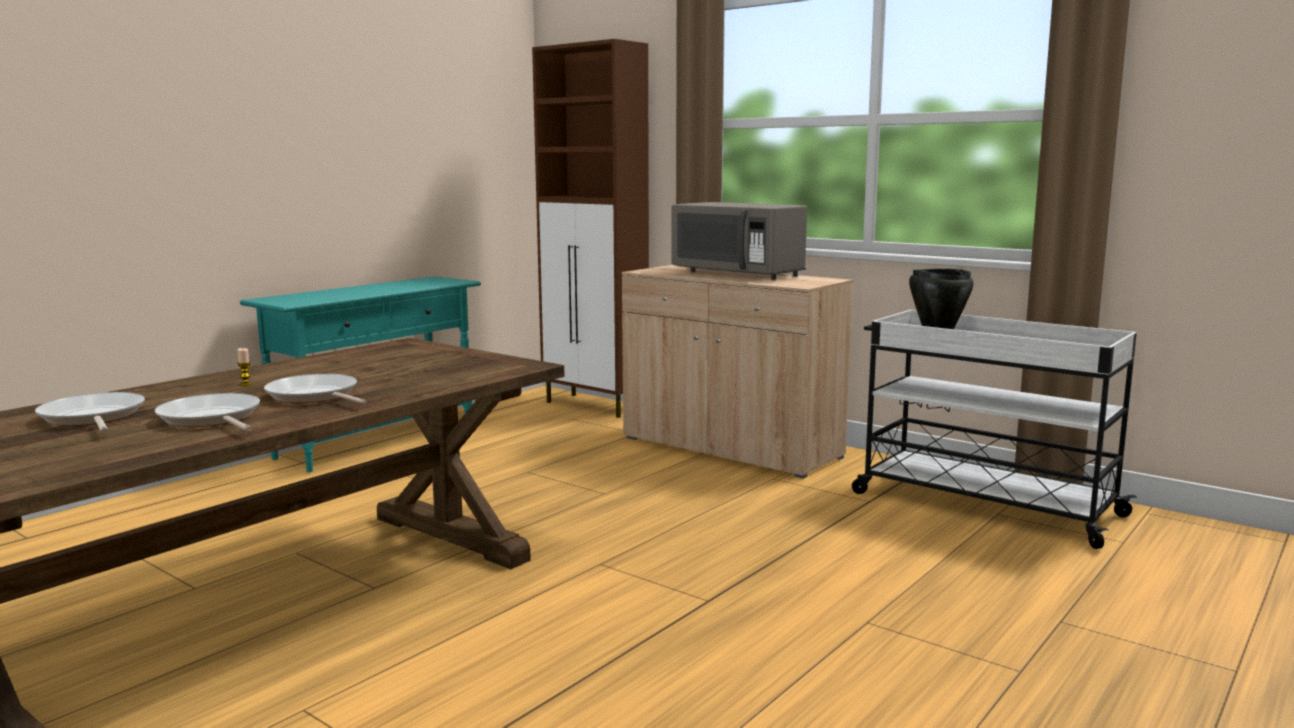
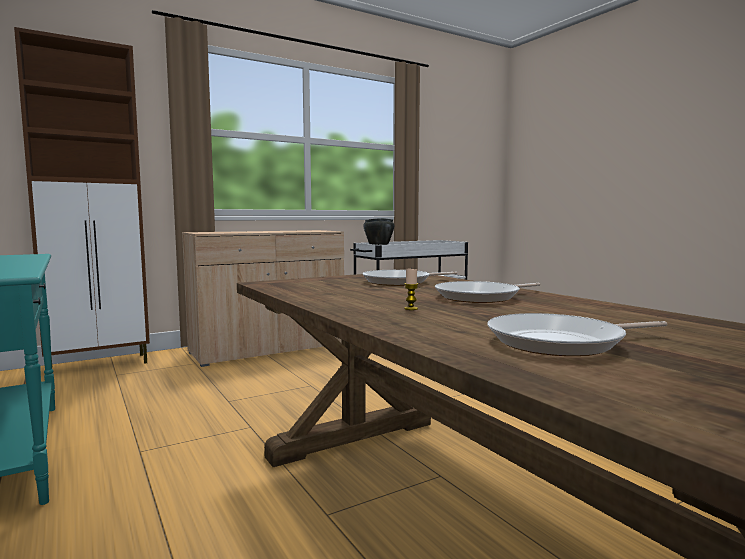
camera: 70 degrees left, 5 degrees down
(211, 419) = (566, 313): frying pan -> frying pan (400, 282)
(737, 274) = (261, 231): grey microwave -> none

